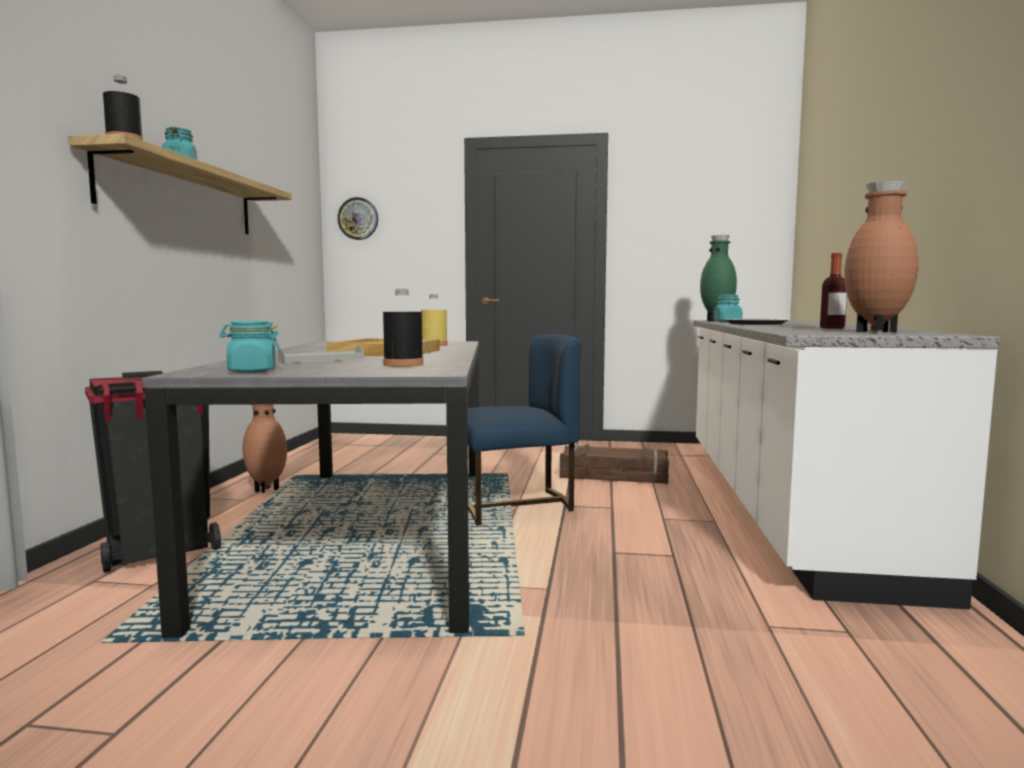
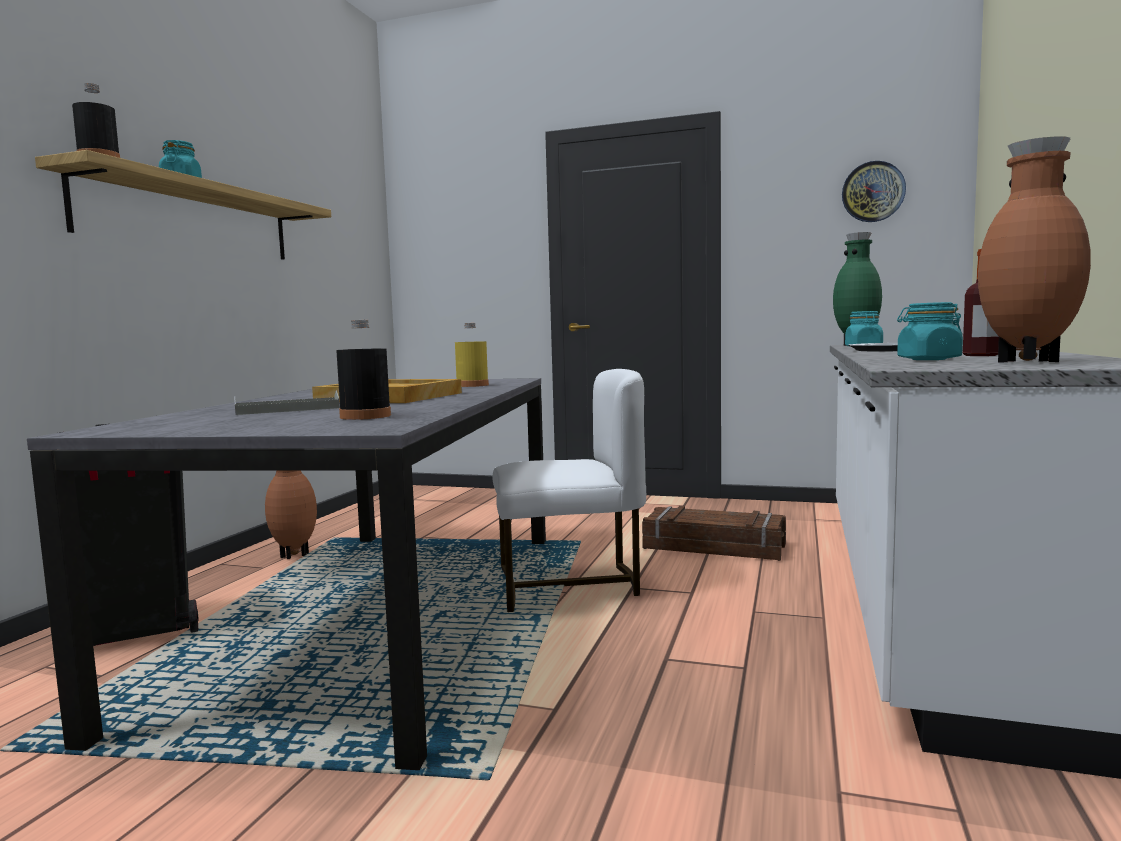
camera: 10 degrees right, 0 degrees up
(252, 371) = (167, 427): turquoise jar -> turquoise jar (928, 359)
(358, 218) = (427, 235): wall clock -> wall clock (873, 192)
(514, 505) = (568, 585): blue chair -> white chair

